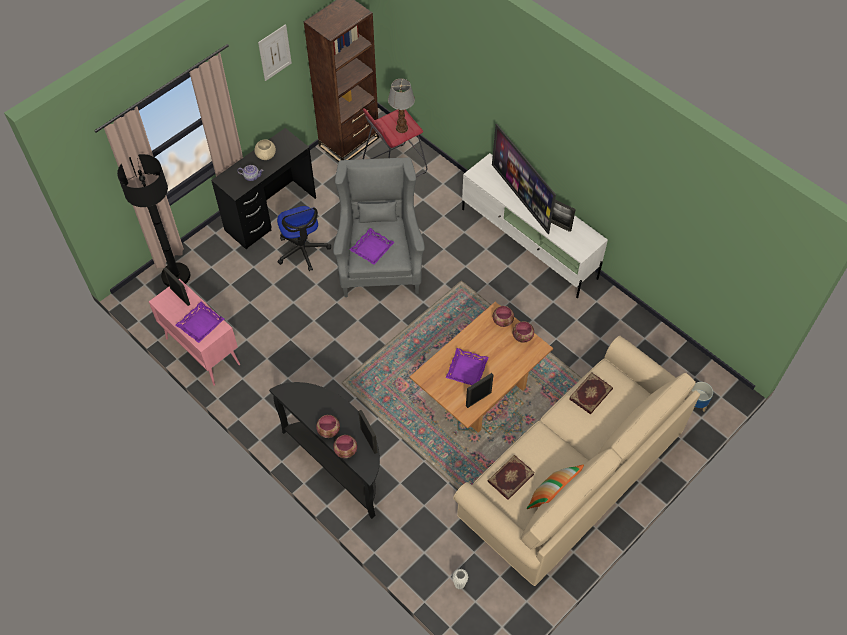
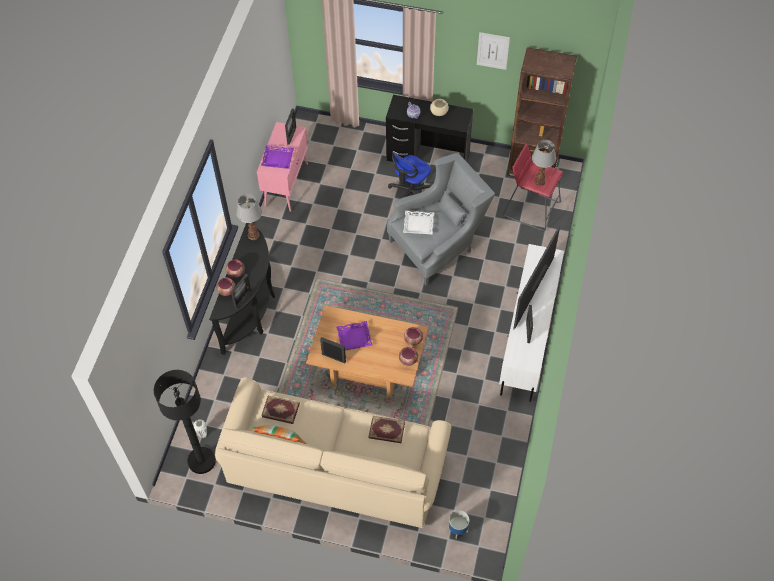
camera: 60 degrees right, 0 degrees up
(176, 276) = (335, 135): black floor lamp -> black floor lamp (201, 461)
(291, 391) = (253, 235): none -> table lamp
(372, 249) = (418, 225): purple tray -> white tray

